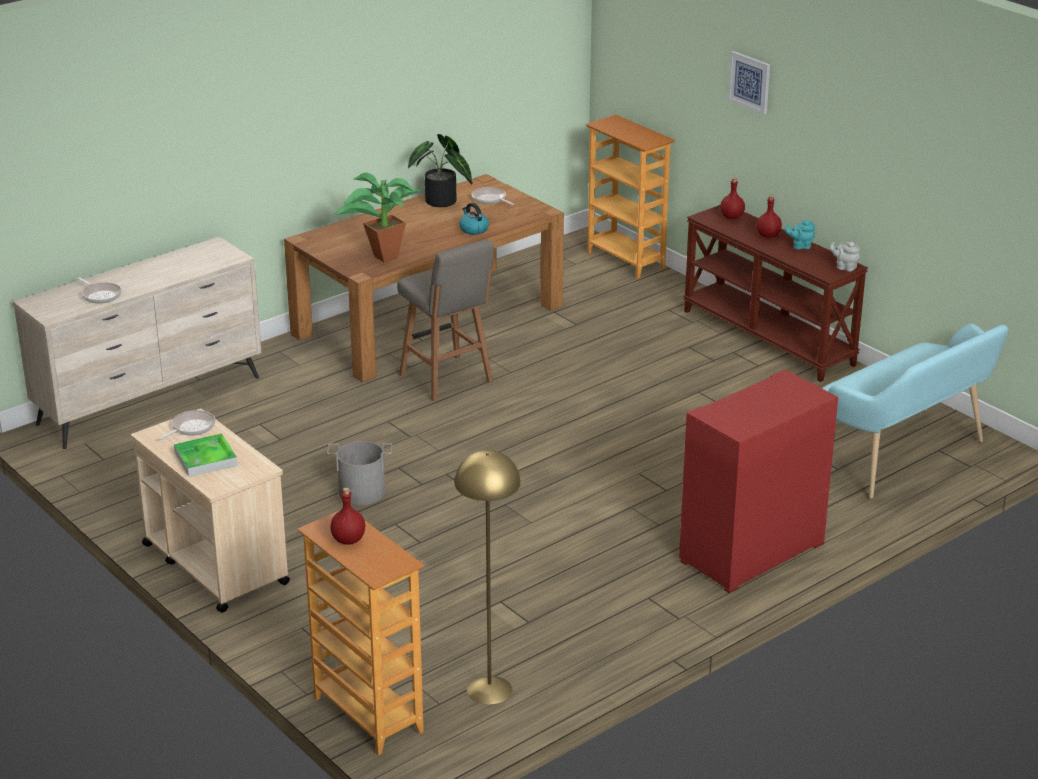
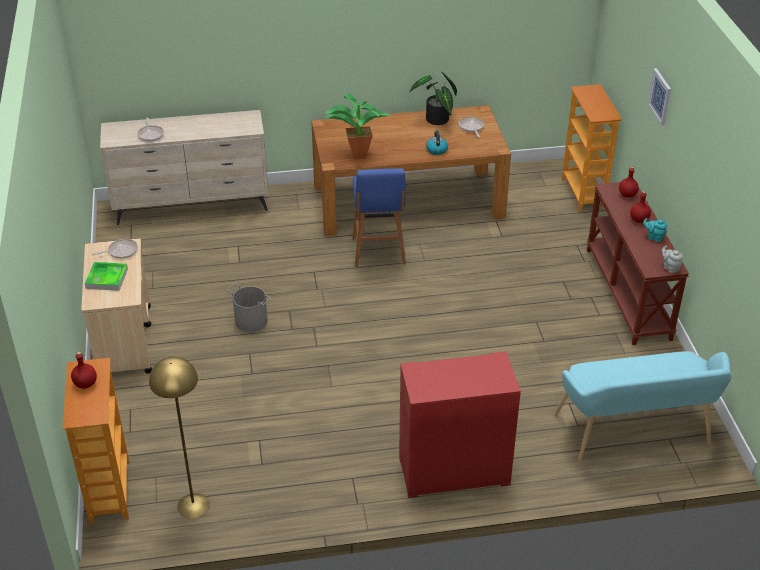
camera: 30 degrees right, 10 degrees up
(447, 380) = (378, 252): grey stool -> blue stool

